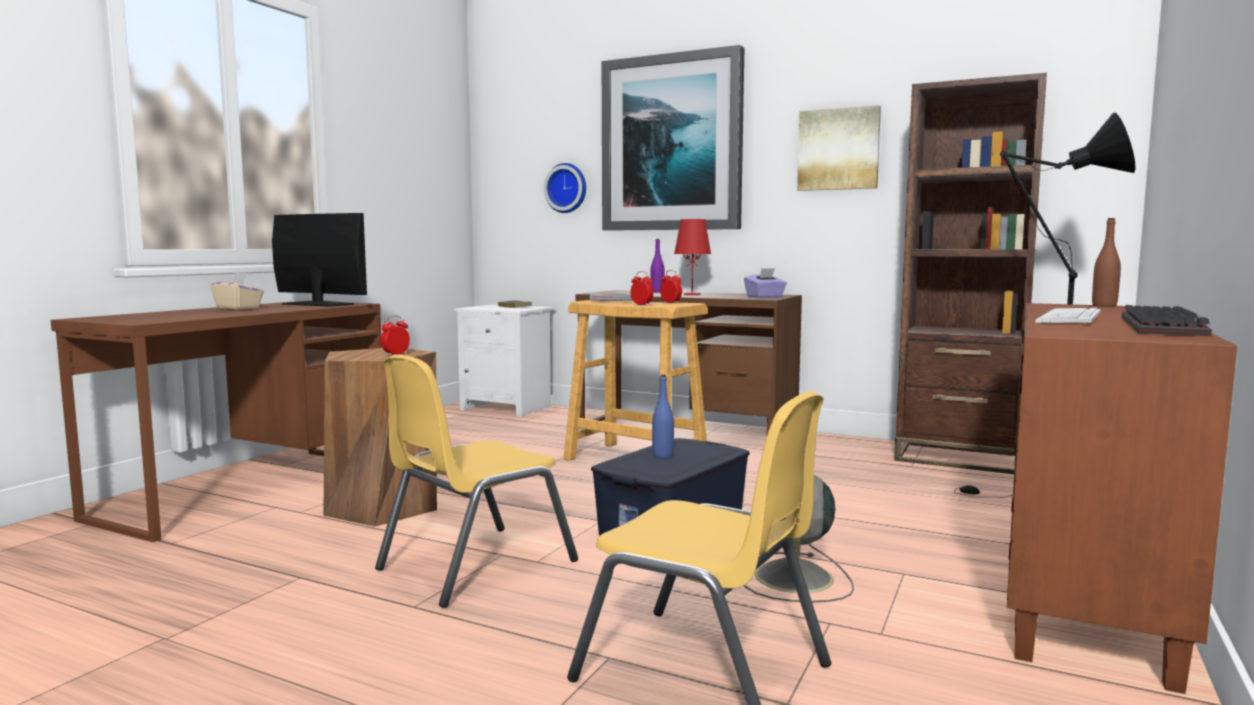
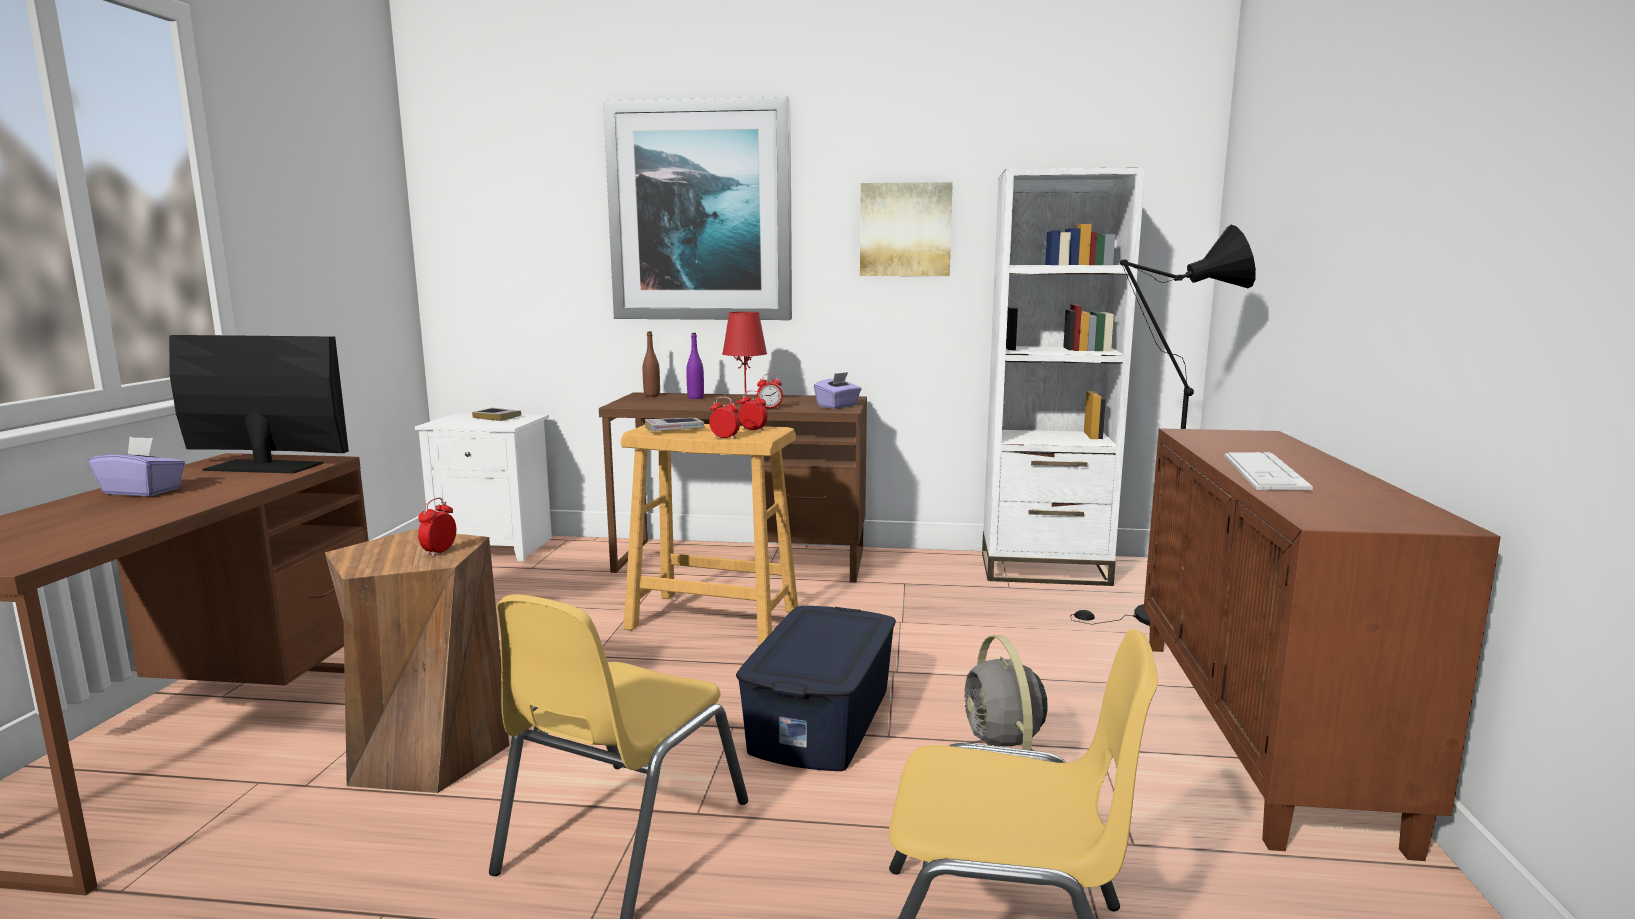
camera: 20 degrees left, 5 degrees up
(238, 308) = (143, 491): beige tissue box -> purple tissue box
(567, 188) = (559, 262): wall clock -> none
(662, 456) = (807, 641): blue bottle -> none
(706, 296) = (769, 408): none -> alarm clock
(958, 458) = (1044, 569): brown bookcase -> white bookcase
(1104, 306) = (1239, 433): brown bottle -> brown bottle (652, 395)
(1165, 326) = (1376, 490): keyboard -> none

